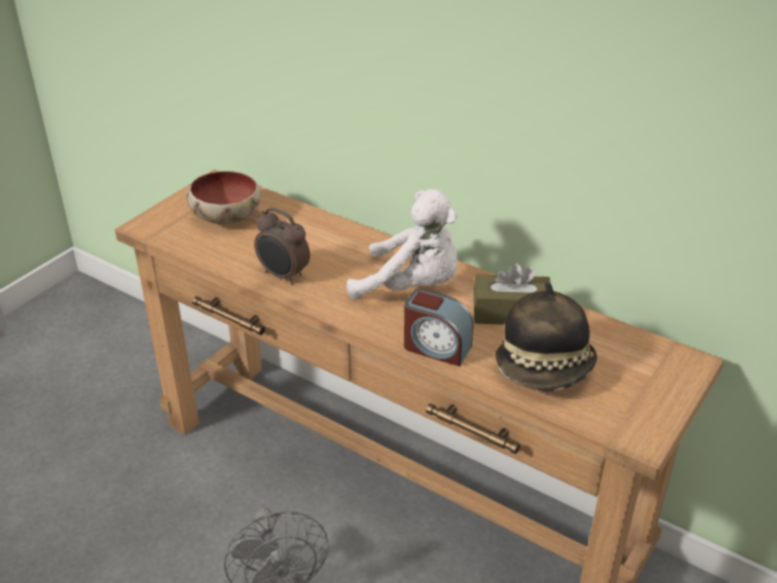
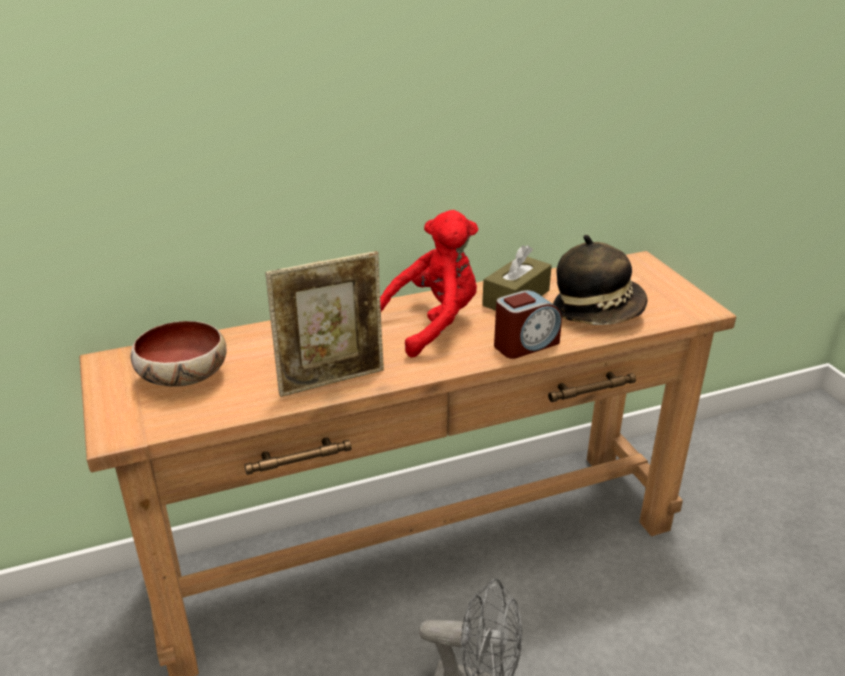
camera: 55 degrees left, 5 degrees down
(283, 276) = (332, 380): alarm clock -> picture frame
(412, 287) = (432, 324): white plush toy -> red plush toy

